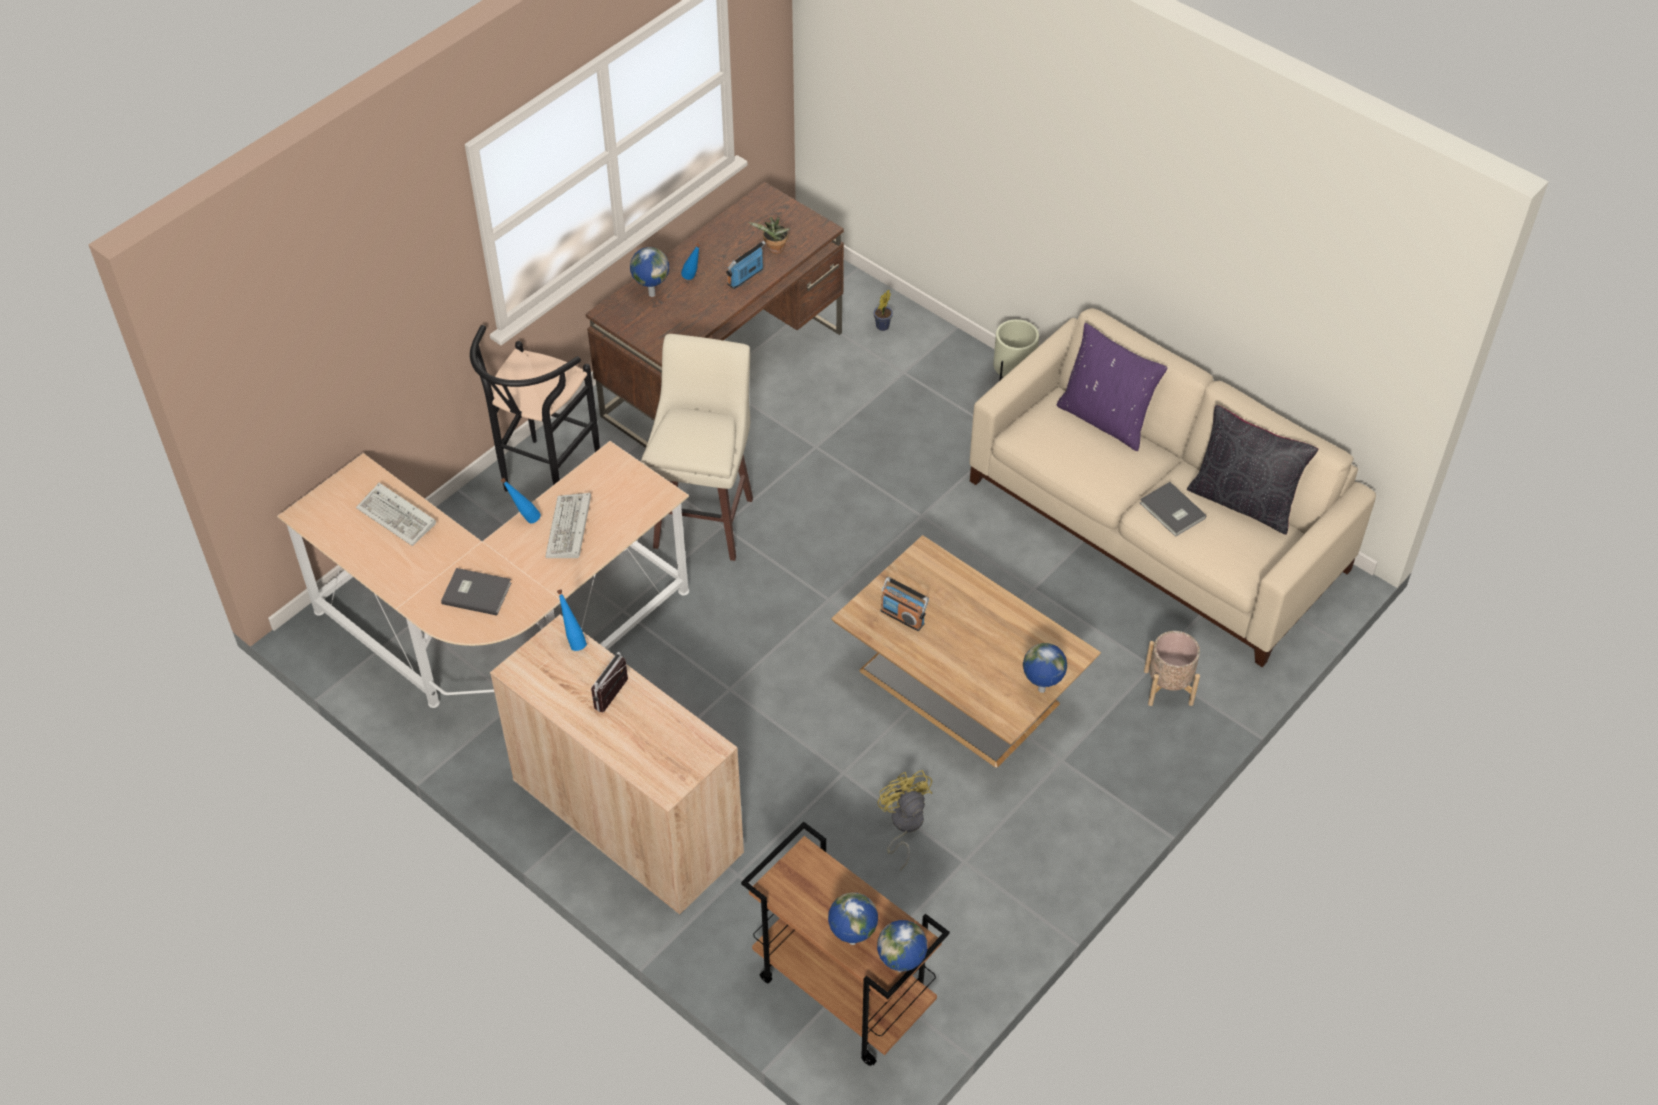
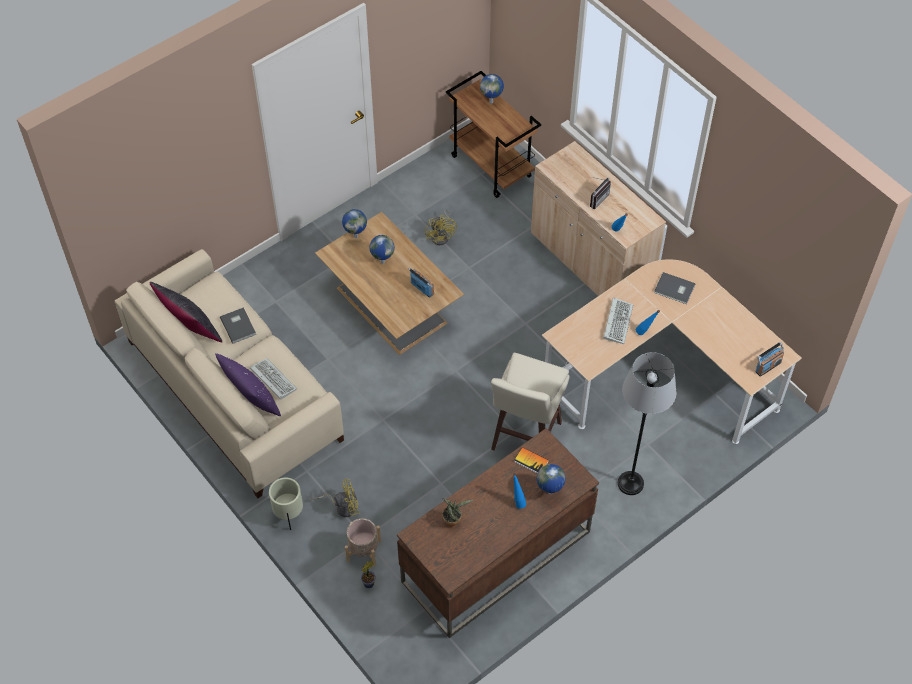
camera: 170 degrees left, 5 degrees up
(399, 517) = (724, 345): keyboard -> keyboard (272, 379)
(545, 482) = (630, 483): black stool -> grey floor lamp
(681, 324) = (531, 461): none -> book
(745, 277) = (478, 497): radio -> radio (768, 366)
(901, 969) = (470, 88): globe -> globe (382, 261)
(944, 402) = (342, 506): none -> yellow fan
(1168, 687) = (271, 288): beige planter -> beige planter (363, 551)

